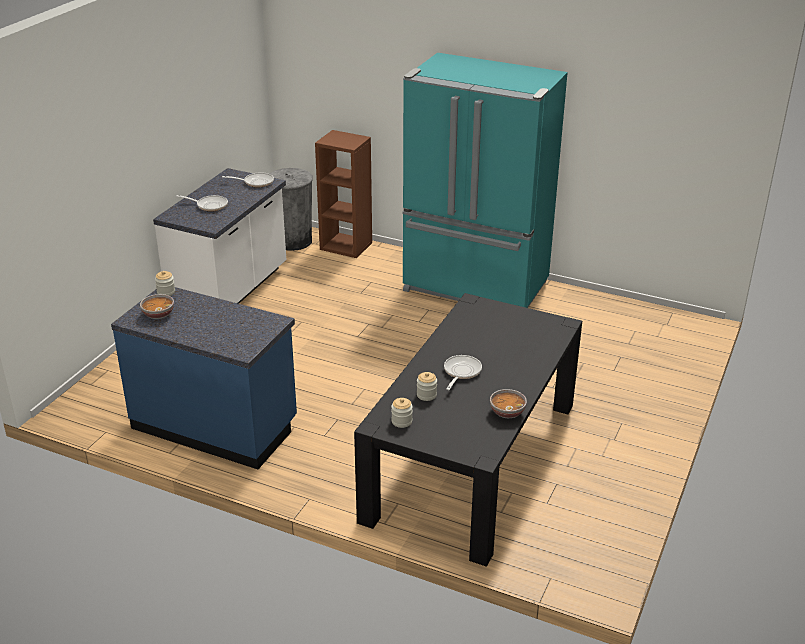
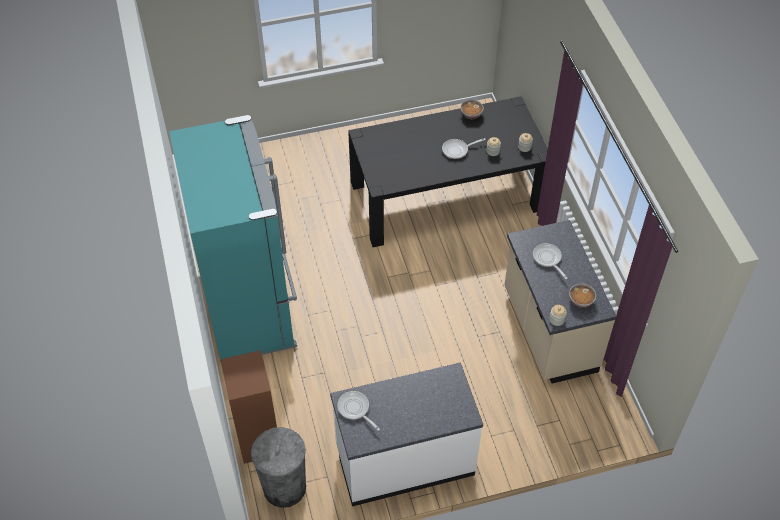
camera: 130 degrees left, 20 degrees up
(209, 205) = (425, 405): frying pan -> frying pan (548, 259)
(215, 425) = (548, 331): blue counter -> beige counter

